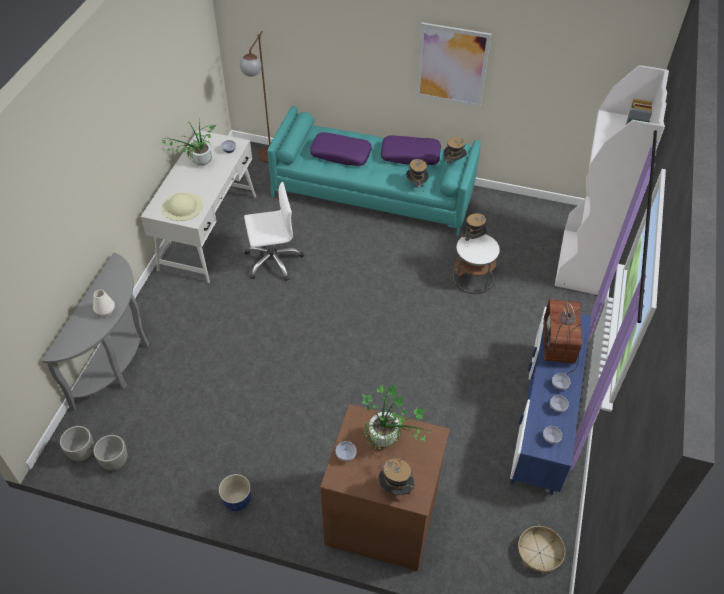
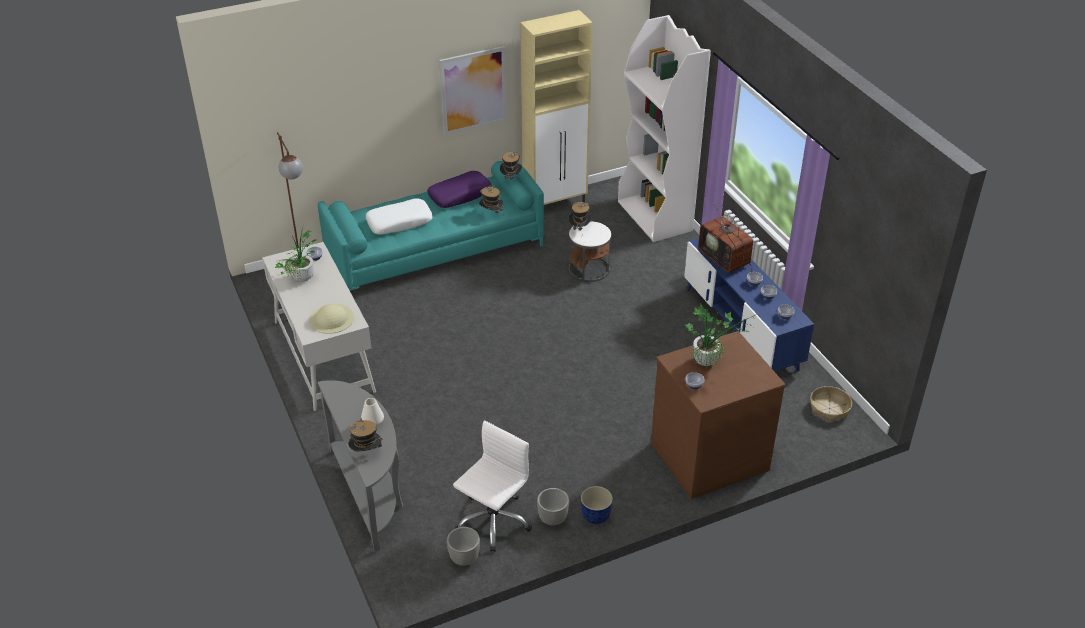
camera: 40 degrees left, 10 degrees down
(82, 452) = (427, 572): grey planter -> grey planter (552, 519)
(273, 261) = (412, 345): white office chair -> white office chair (493, 521)
(341, 154) = (399, 222): purple pillow -> white pillow
(395, 488) = (748, 383): hat -> hat (366, 453)
(509, 204) = (555, 204): none -> beige cabinet

